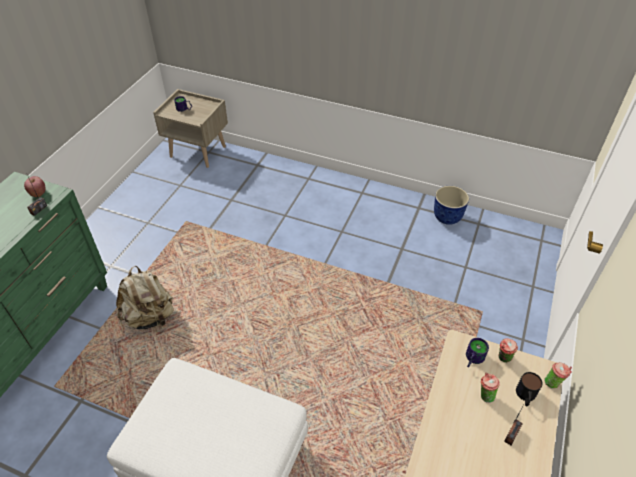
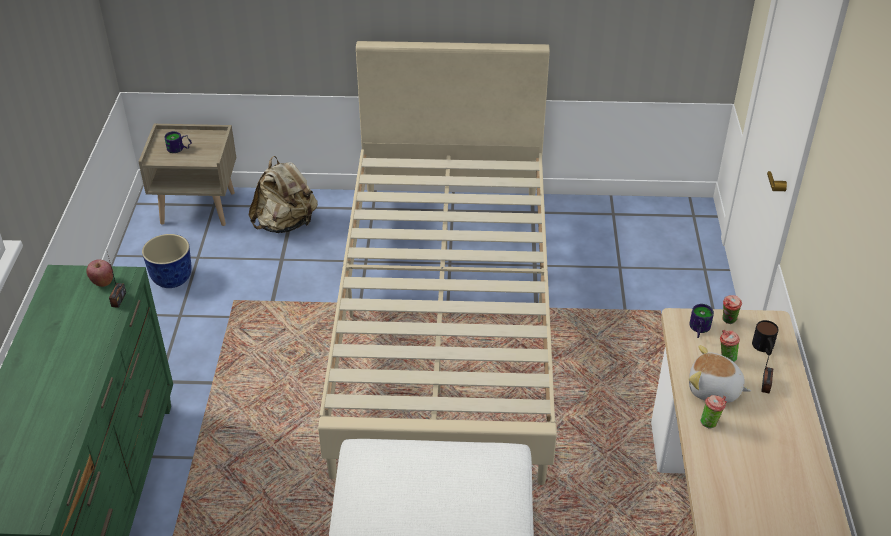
camera: 20 degrees left, 5 degrees down
(150, 317) = (253, 426): beige backpack -> beige backpack (285, 224)
(318, 274) = (445, 320): none -> beige bed
(447, 218) = (573, 216): planter -> planter (173, 279)
(460, 425) = (714, 390): none -> plush toy
(553, 382) = (784, 329): cup -> cup (710, 422)

